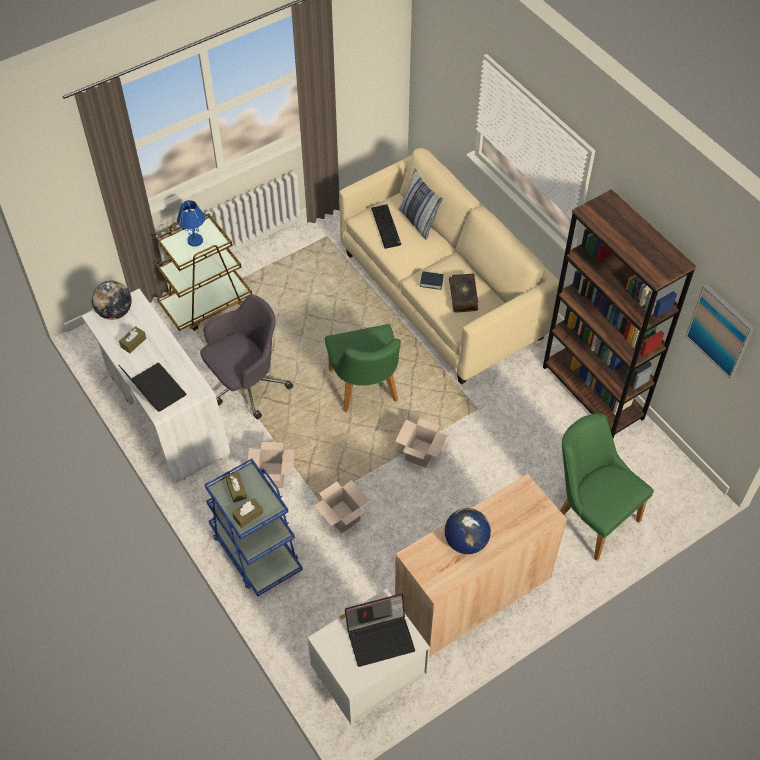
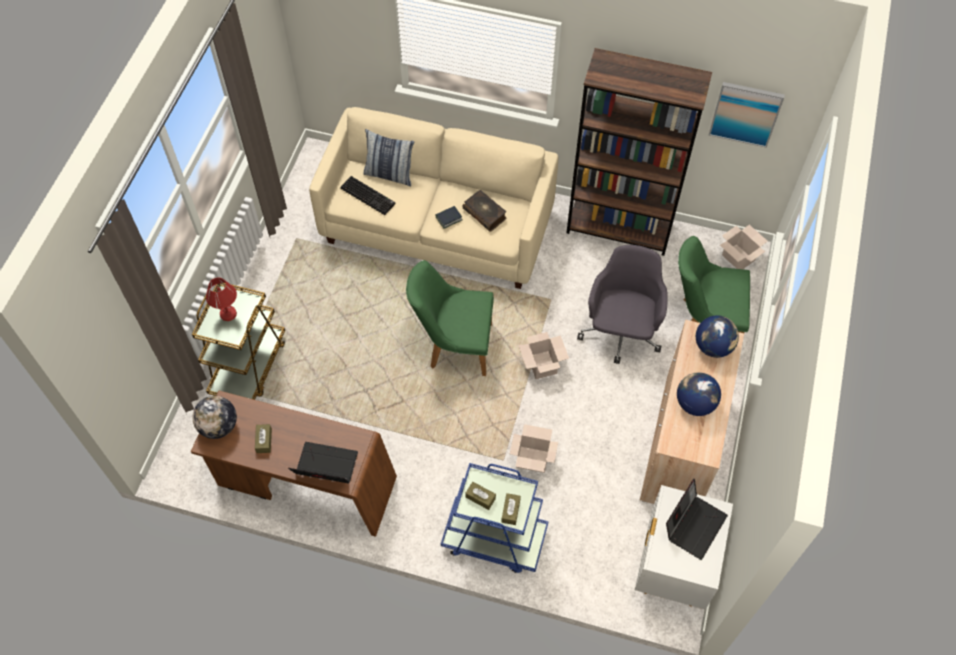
camera: 40 degrees left, 5 degrees up
(164, 412) = (305, 484): white desk -> brown desk
(195, 240) = (228, 314): blue table lamp -> red table lamp
(246, 385) = (352, 411): grey office chair -> grey office chair (621, 332)
(273, 476) = (448, 468): cardboard box -> cardboard box (739, 258)
(366, 391) = (454, 346): green chair -> green chair turned 150 degrees clockwise
(528, 510) = (713, 346): none -> globe

